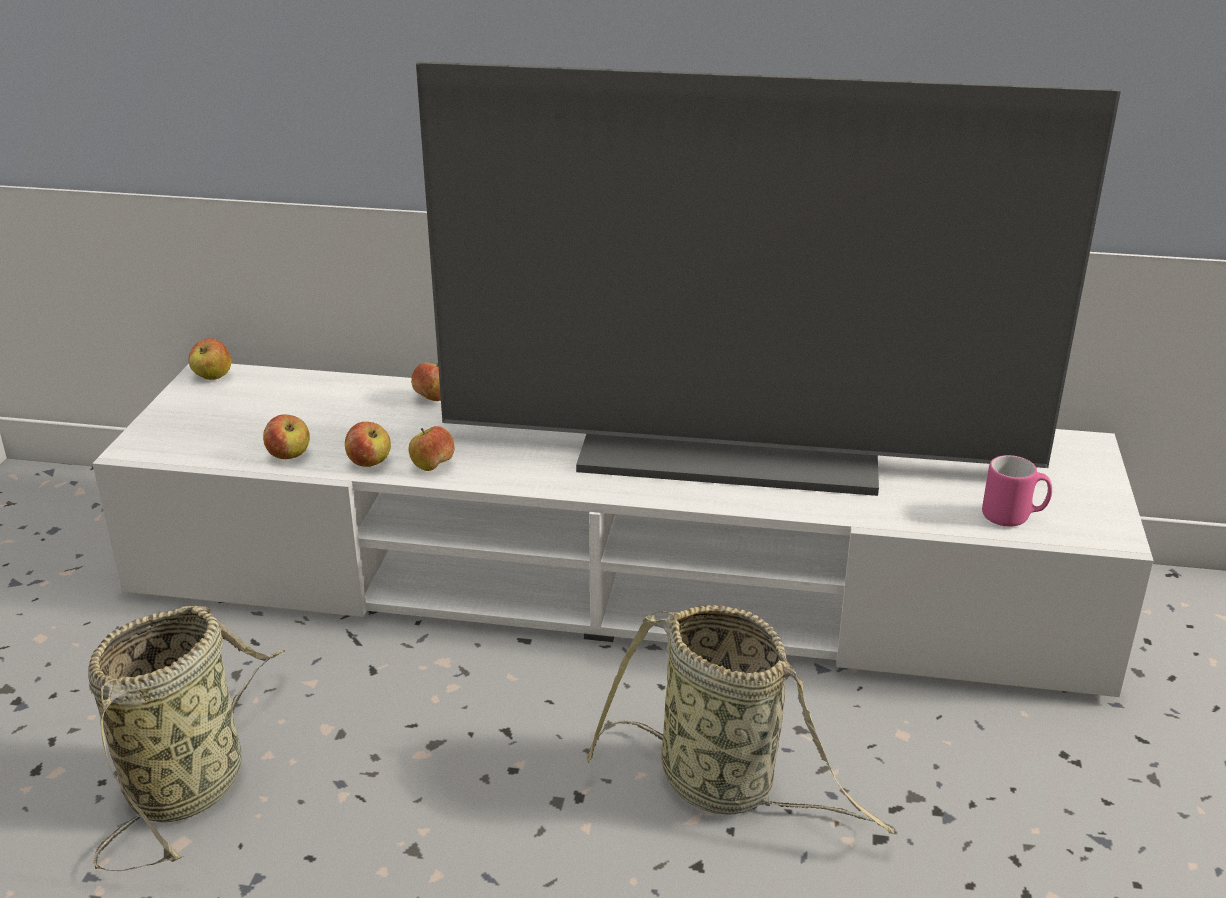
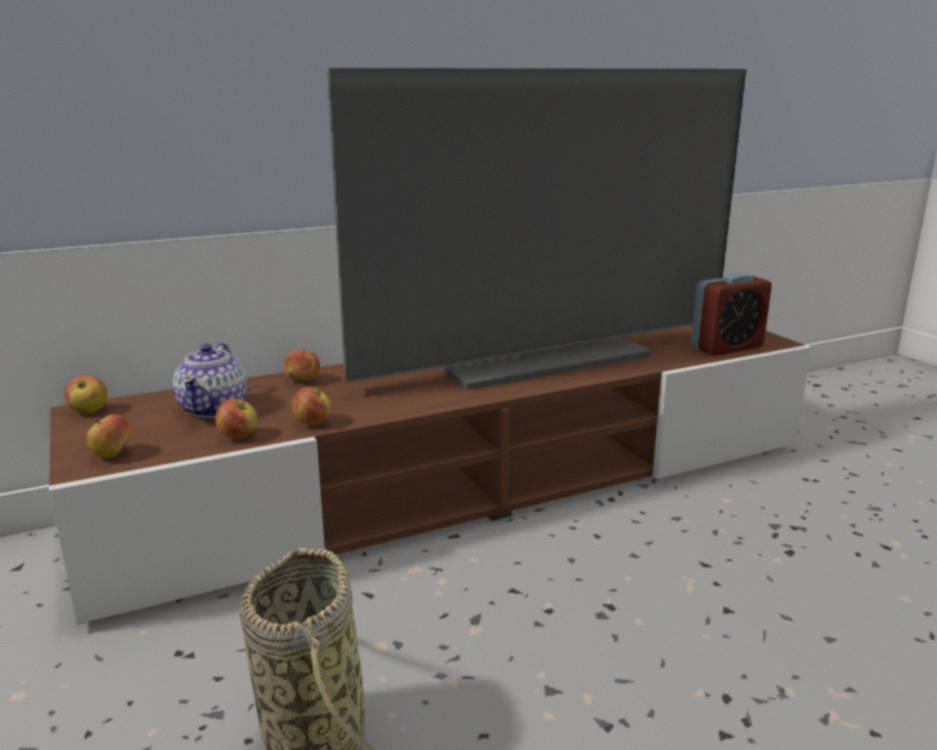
camera: 35 degrees left, 10 degrees down
(312, 410) = (214, 408): none -> teapot
(432, 467) = (364, 412): apple -> apple (112, 454)
(615, 583) = (470, 485): white tv stand -> brown tv stand
(725, 786) = (681, 562): basket -> none
(1013, 517) = (726, 347): pink mug -> alarm clock

